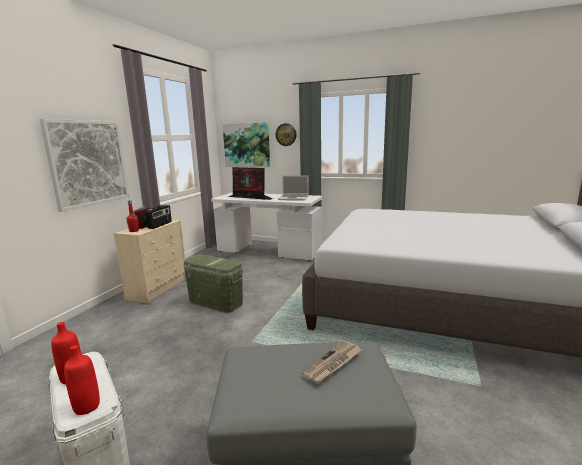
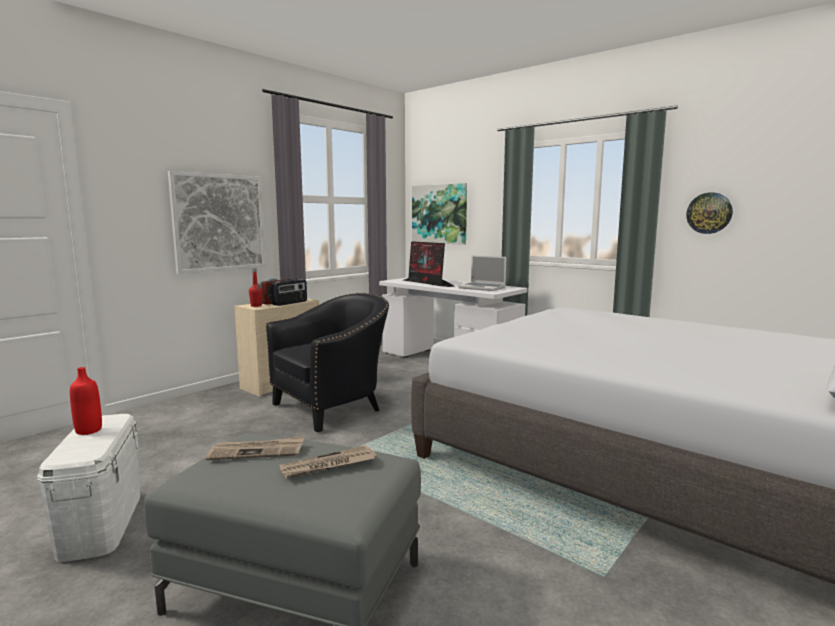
camera: 20 degrees right, 5 degrees down
(87, 406) = (76, 455): red bottle -> none
(216, 302) = (333, 407): green storage box -> black armchair
(266, 364) = (257, 451): none -> newspaper
(286, 134) = (488, 200): wall clock -> wall clock (709, 213)

